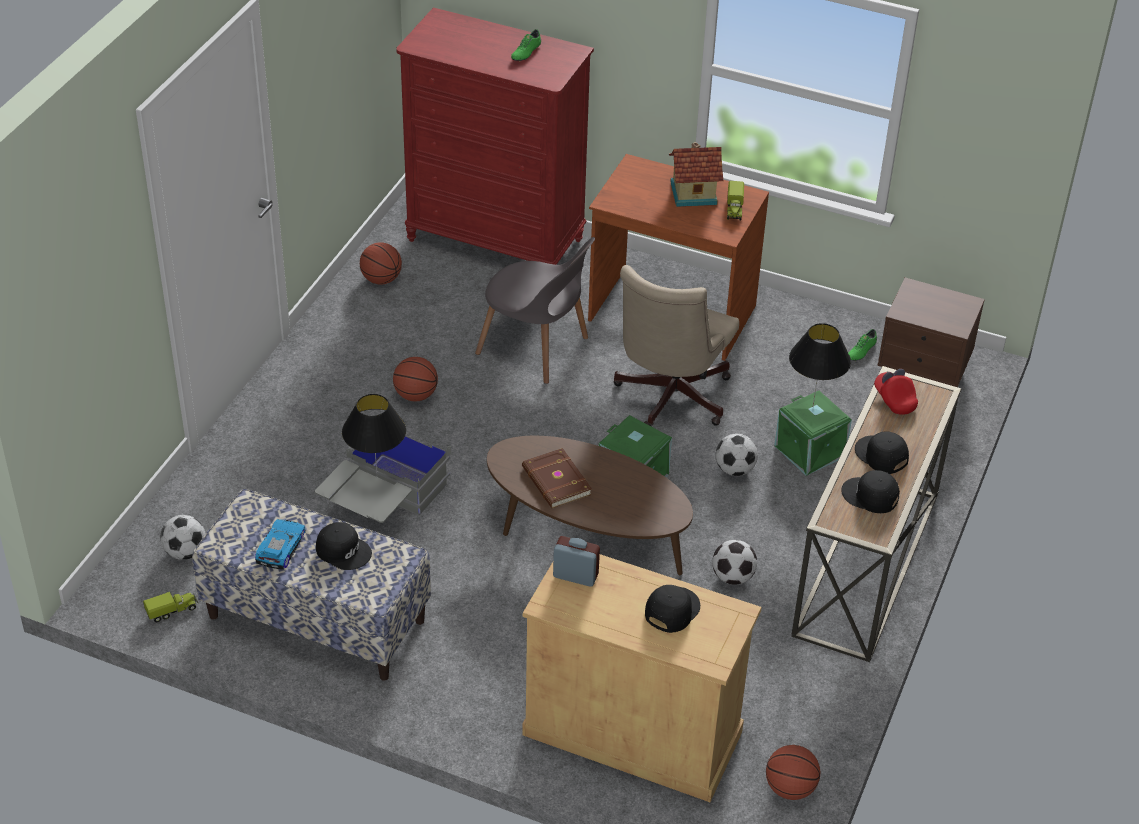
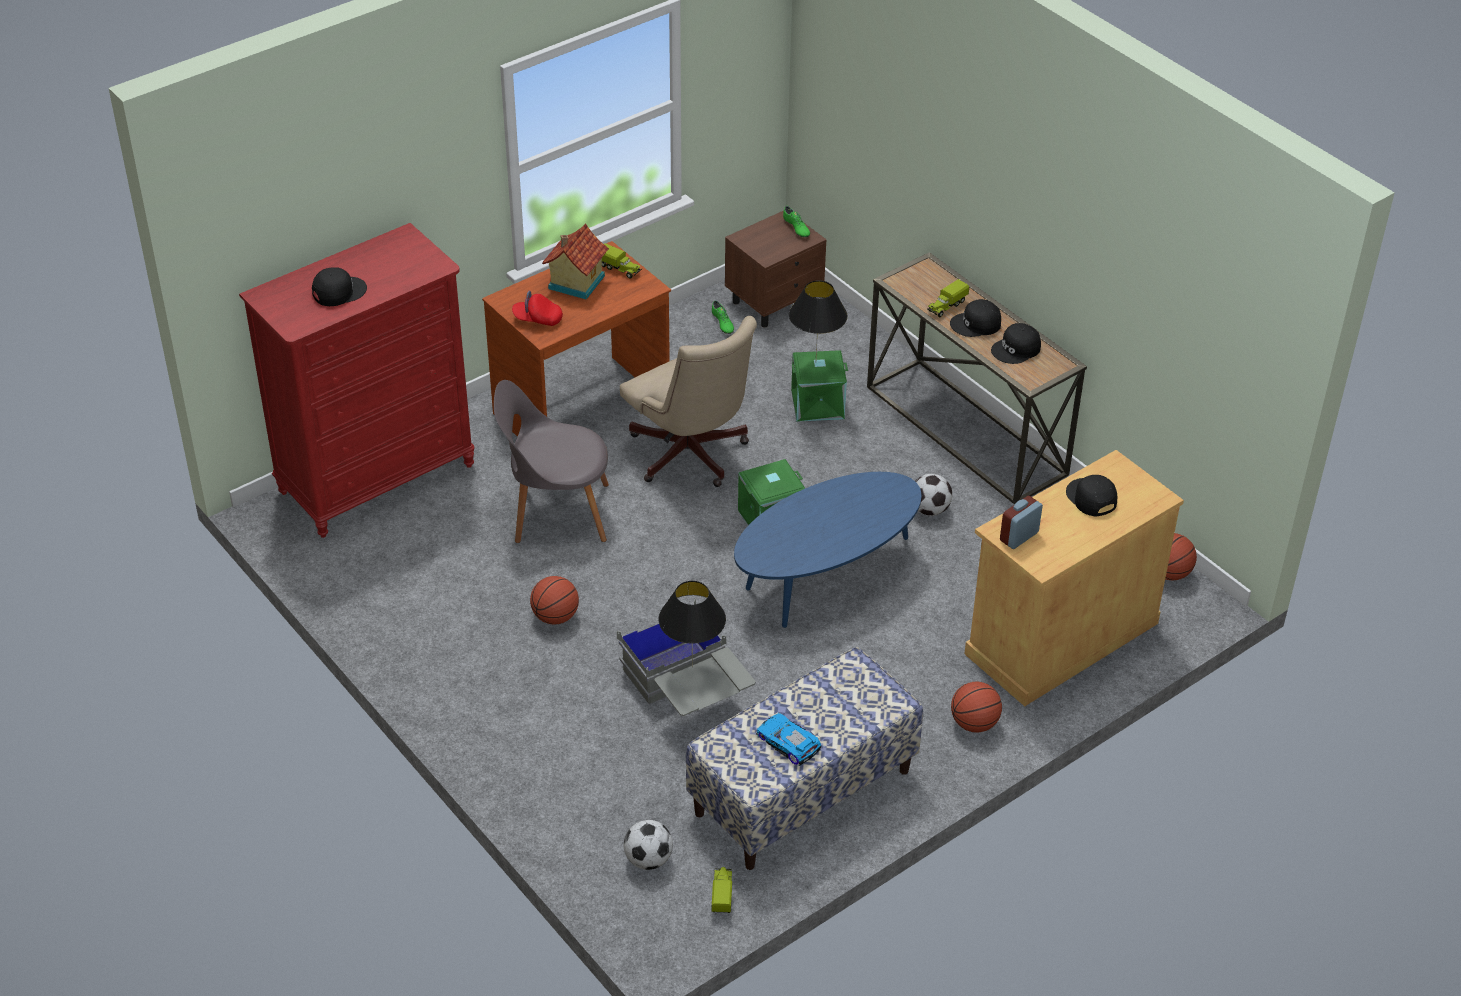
camera: 60 degrees left, 0 degrees up
(344, 550) = (821, 701): black cap -> black cap (338, 291)
(381, 279) = (364, 579): basketball -> basketball (974, 724)
(526, 53) = (378, 264): green shoe -> green shoe (796, 228)
(536, 348) = (556, 512): grey chair -> grey chair turned 150 degrees counterclockwise
(555, 482) = (812, 541): brown book -> none
(586, 539) = (826, 578): brown coffee table -> blue coffee table
(734, 470) = (807, 456): football -> none
(889, 427) = (946, 306): none -> toy truck
(894, 400) = (917, 290): red cap -> red cap (537, 319)

